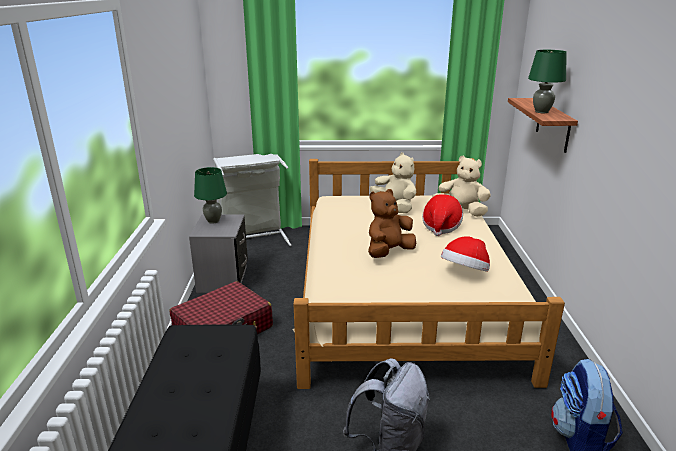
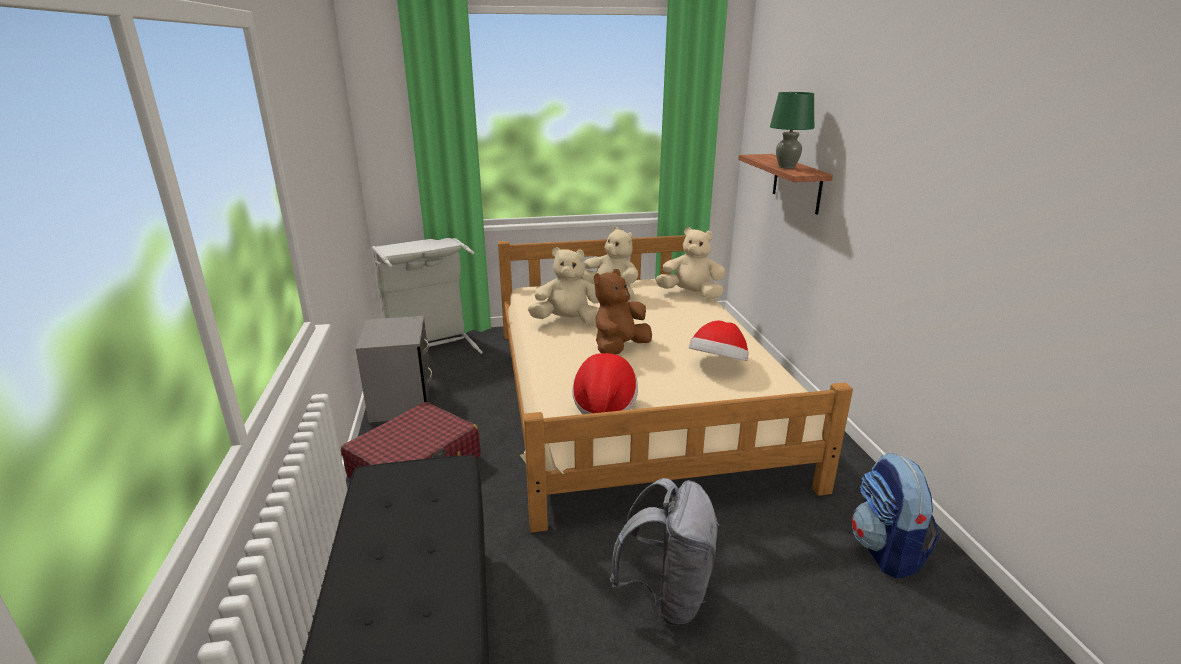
camera: 10 degrees left, 0 degrees up
(213, 221) = (384, 326): green table lamp -> none
(354, 226) = (568, 321): none -> beige plush toy
(441, 227) = (673, 314): hat -> hat (604, 406)

